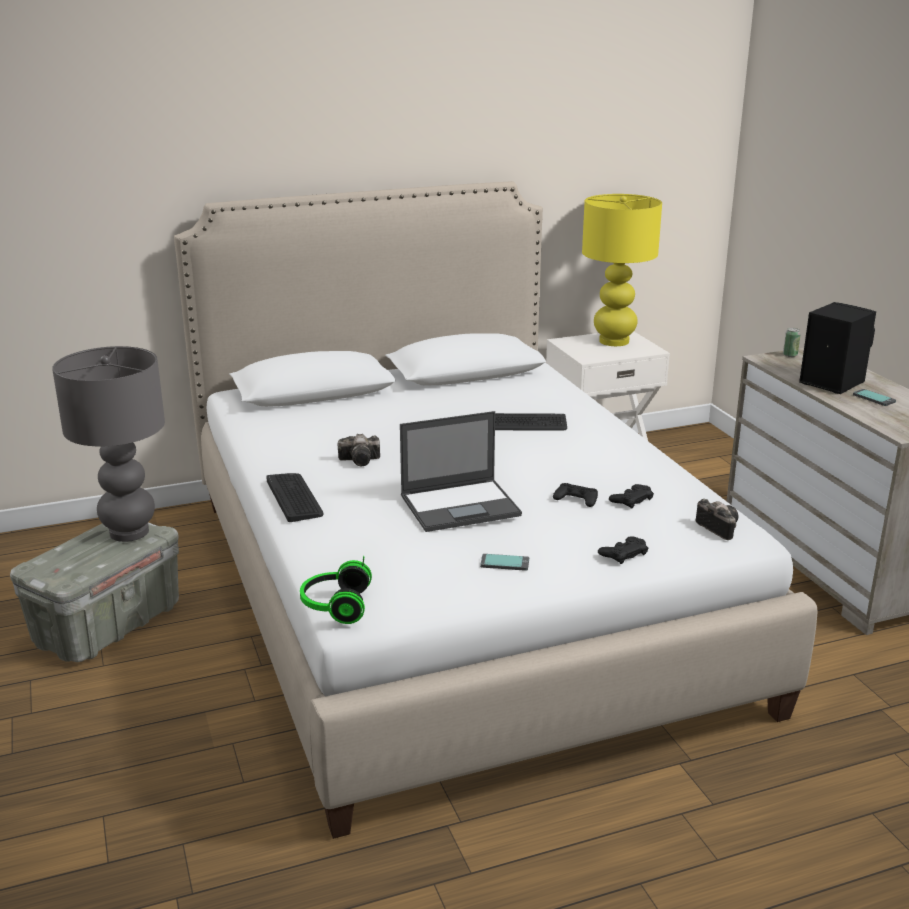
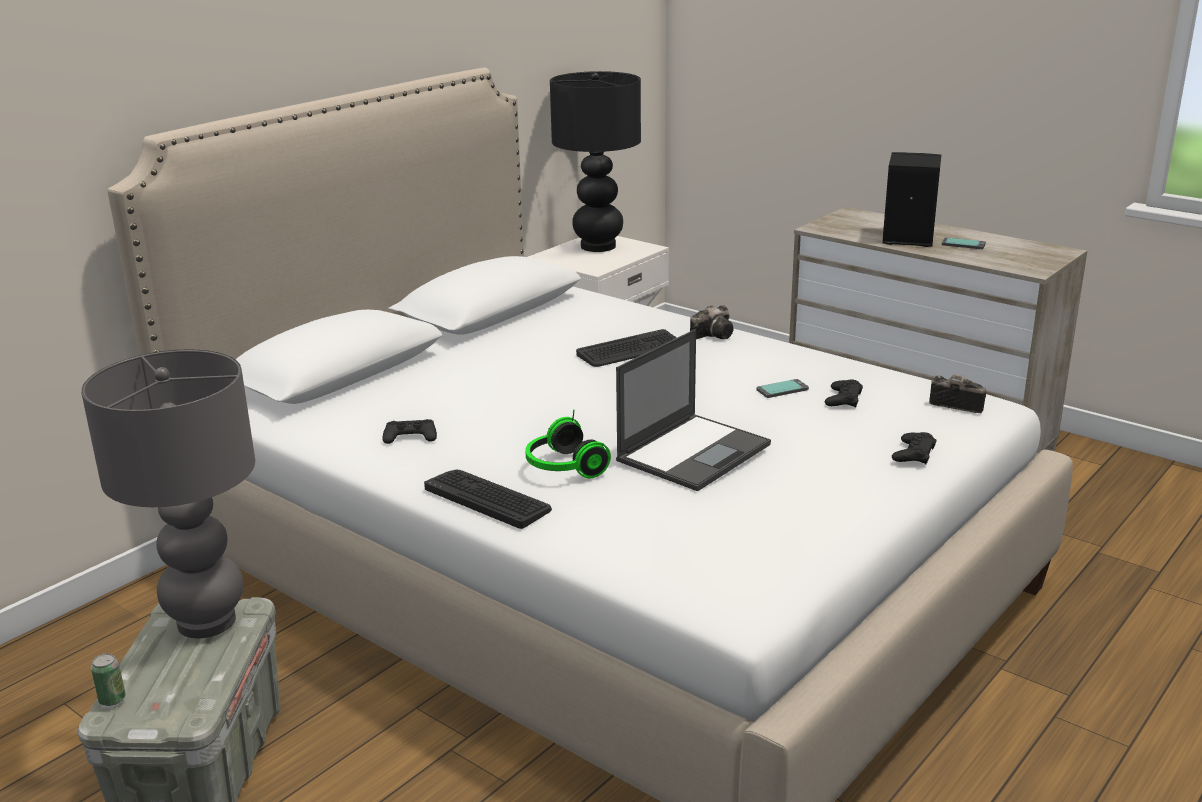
camera: 30 degrees left, 0 degrees up
(335, 606) = (714, 605): headphones -> headphones (562, 468)
(361, 460) = (509, 434): camera -> camera (715, 334)
(504, 563) = (819, 499): phone -> phone (782, 389)
(576, 499) = (792, 413): black game controller -> black game controller (410, 437)
(613, 341) = (597, 246): yellow table lamp -> black table lamp
(790, 355) = (834, 220): can -> can (112, 699)

